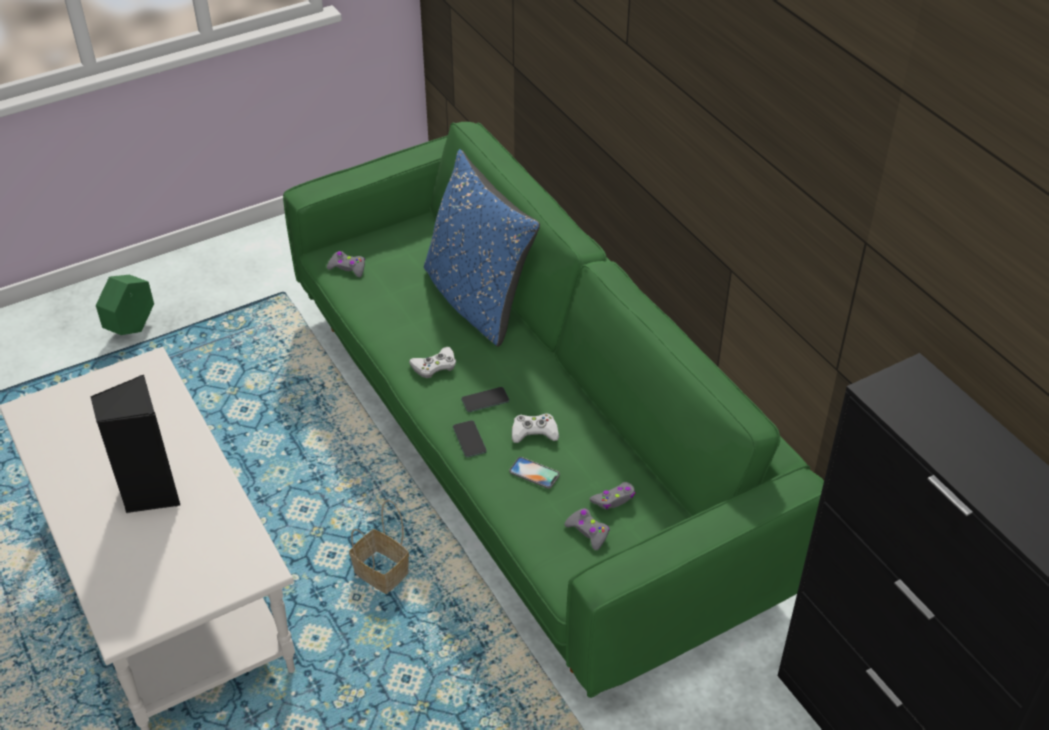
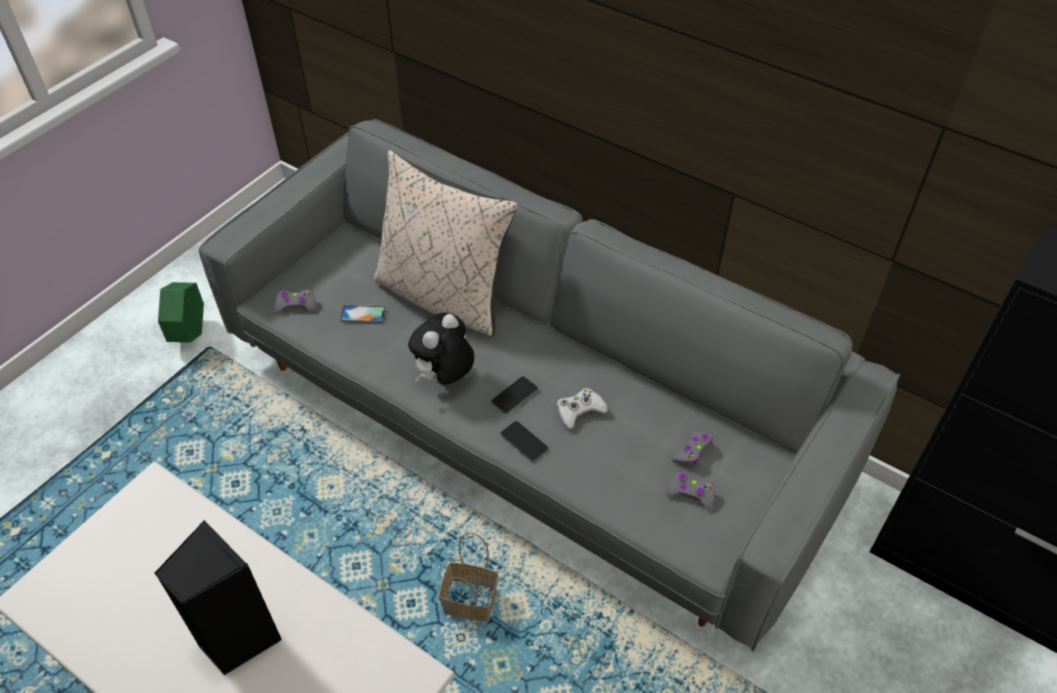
camera: 25 degrees left, 5 degrees up
(131, 328) = (64, 439): green planter -> green planter (190, 333)
(434, 366) = (444, 378): white game controller -> plush toy
(477, 300) = (444, 296): blue pillow -> beige pillow
(524, 444) = (529, 418): green sofa -> grey sofa
(534, 473) = (605, 453): phone -> phone (363, 314)

